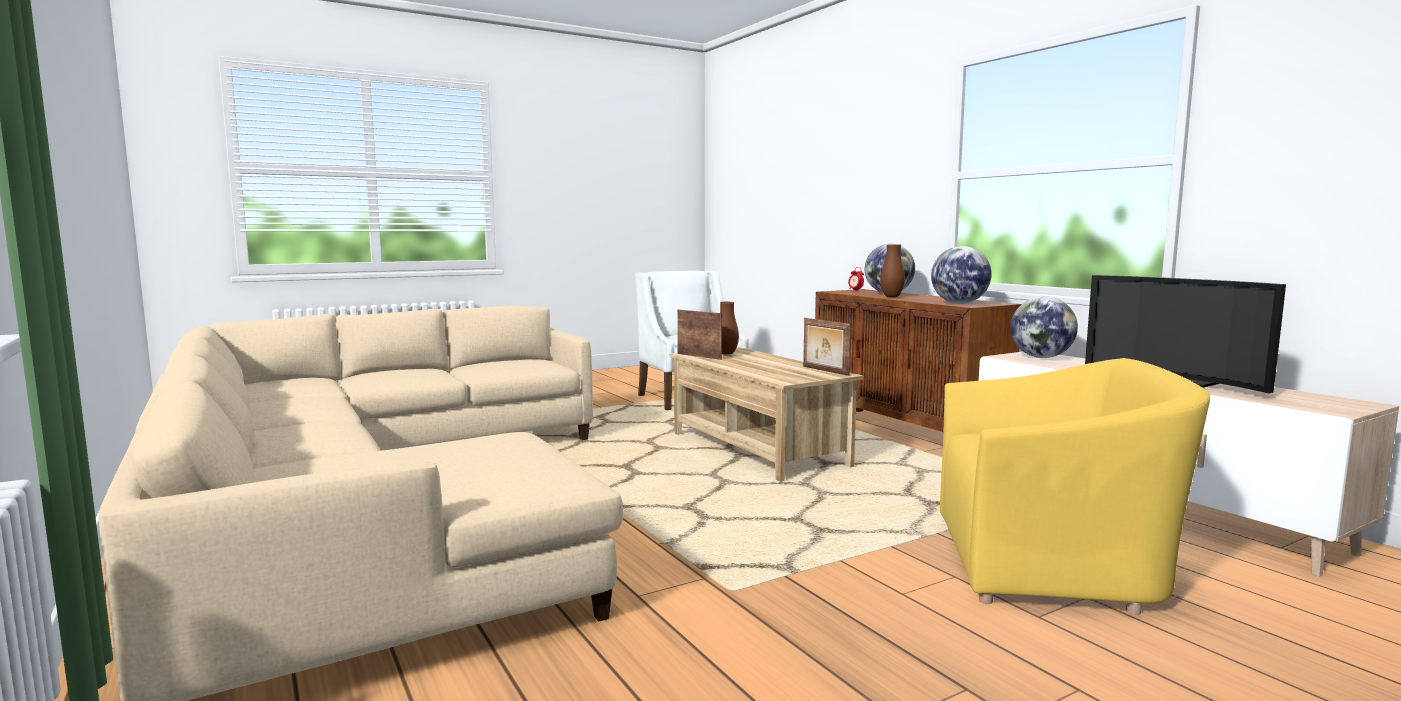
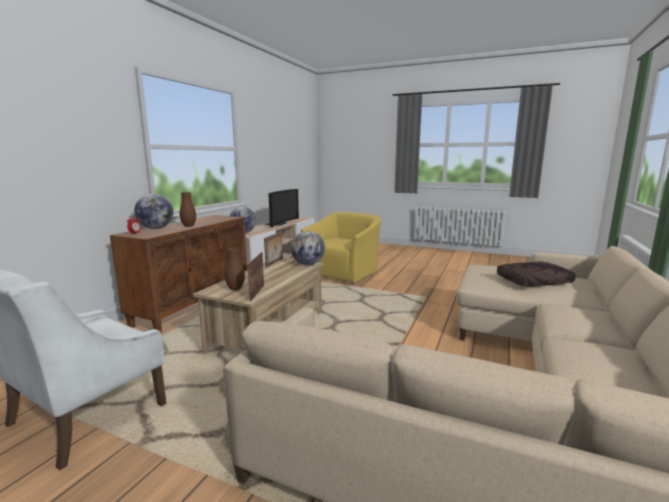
camera: 125 degrees left, 5 degrees up
(404, 462) = (534, 281): none -> brown pillow
(959, 303) = (223, 218): globe -> globe (308, 264)
(1049, 563) = (343, 273): yellow armchair -> yellow armchair turned 60 degrees clockwise

